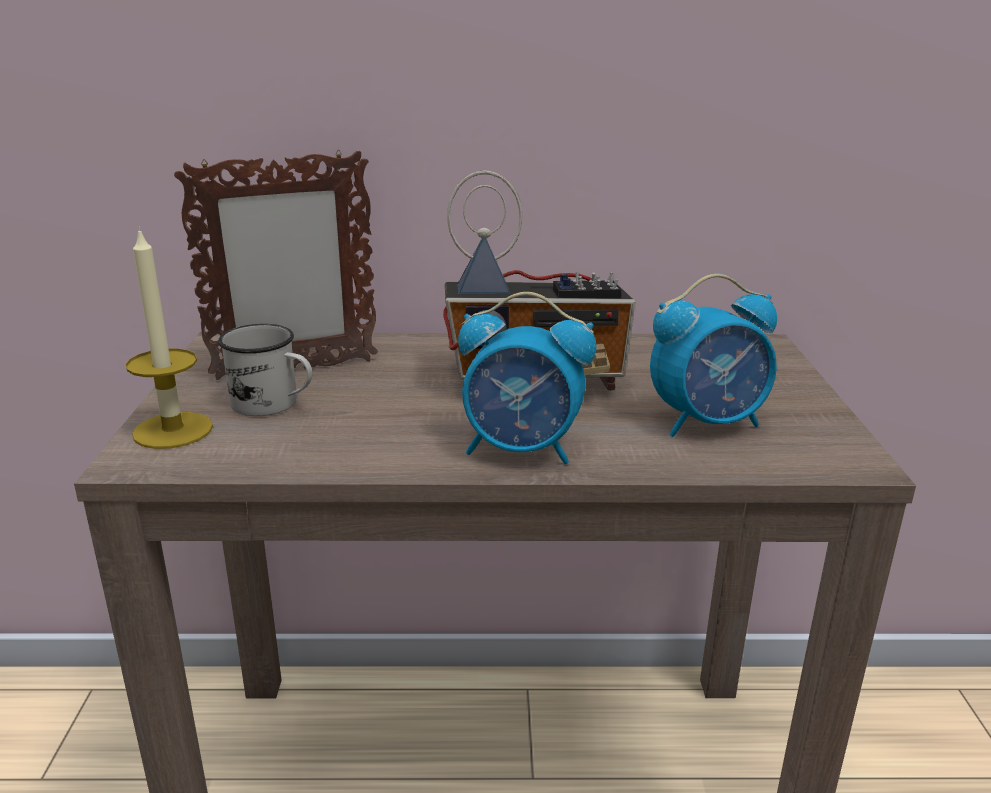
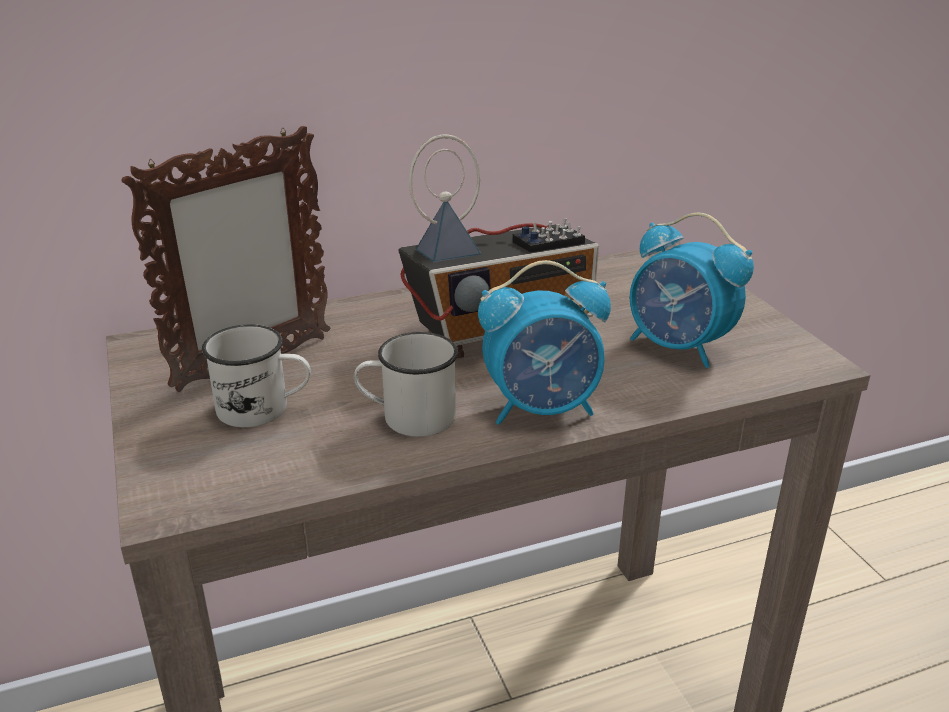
camera: 20 degrees left, 5 degrees up
(173, 430) = (180, 461): candle -> none
(390, 433) = (407, 417): none -> white mug
(708, 423) = (679, 348): alarm clock -> alarm clock turned 75 degrees clockwise

